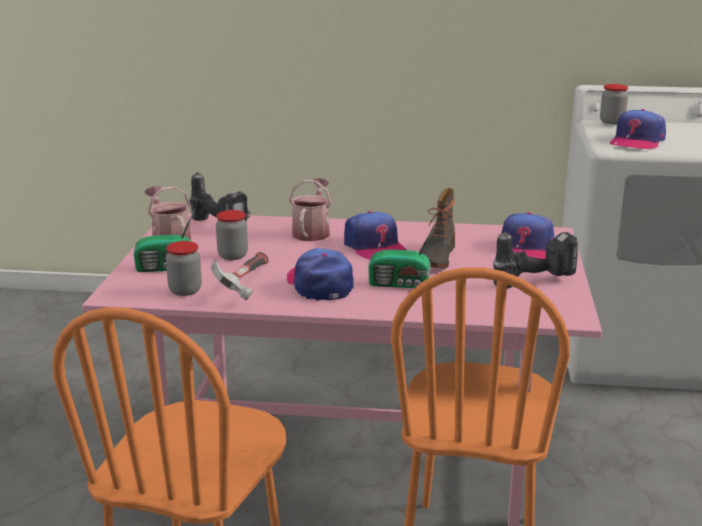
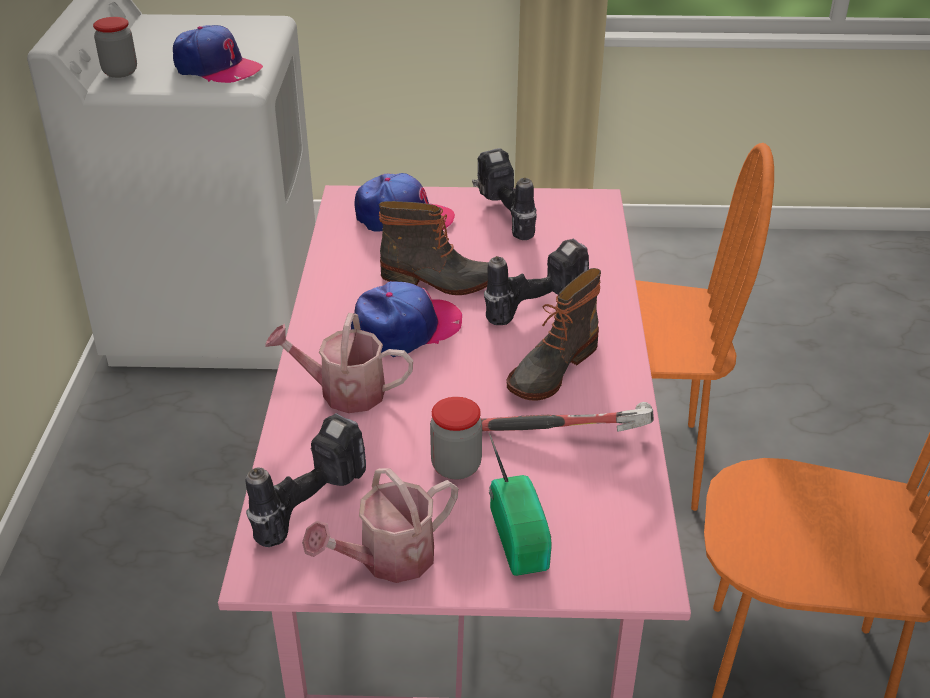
camera: 95 degrees left, 15 degrees up
(185, 290) = (606, 497): jar -> none
(320, 284) = (551, 369): cap -> boot
(400, 284) = (535, 304): radio -> power drill

